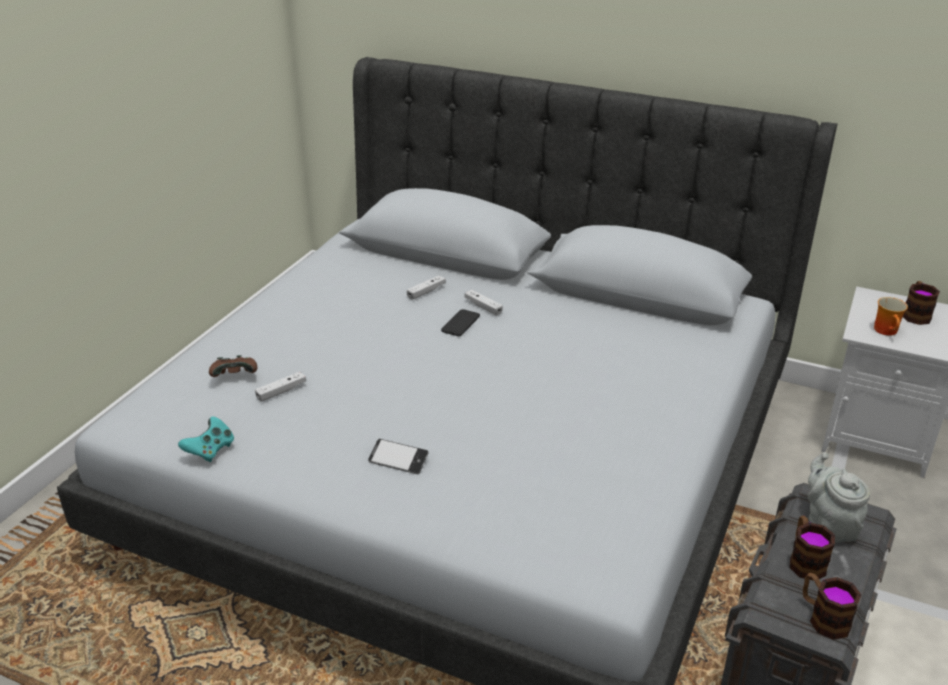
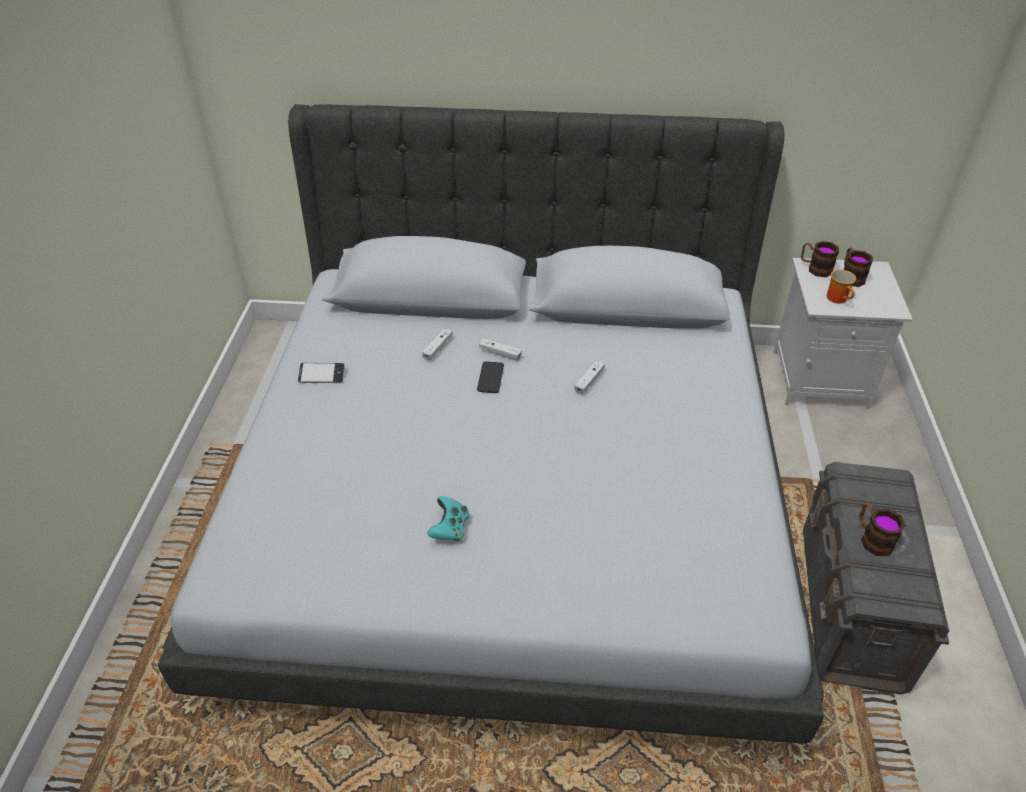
camera: 20 degrees left, 10 degrees up
(210, 450) = (330, 591): turquoise game controller -> turquoise game controller (450, 528)
(235, 376) = (306, 496): brown game controller -> none
(281, 391) = (365, 502): white game controller -> white game controller (589, 381)
(398, 460) = (517, 549): phone -> phone (322, 376)
(823, 617) = (911, 589): mug -> mug (815, 268)
(829, 525) = (873, 497): grey teapot -> none

